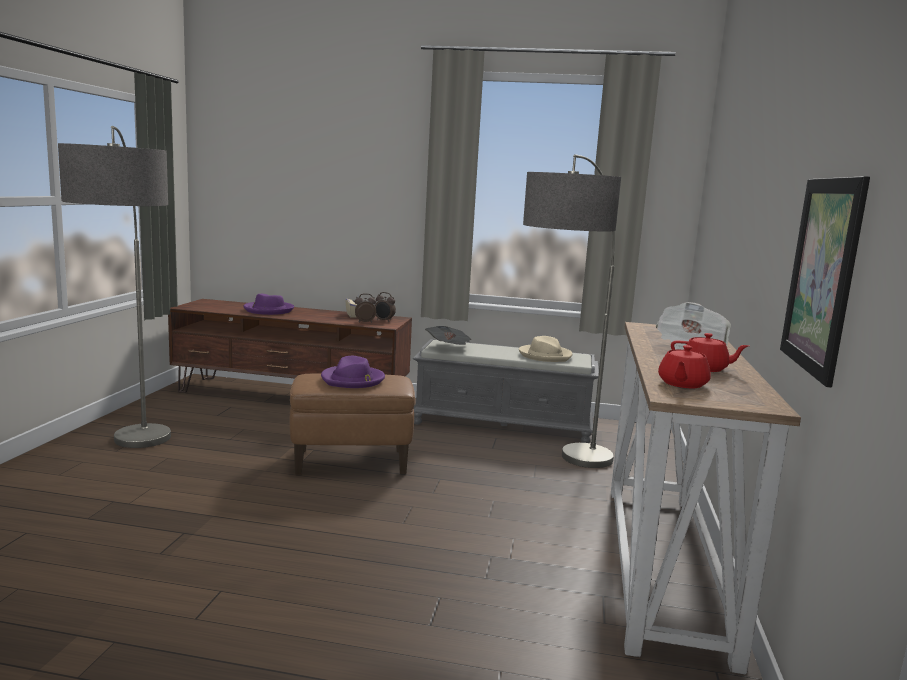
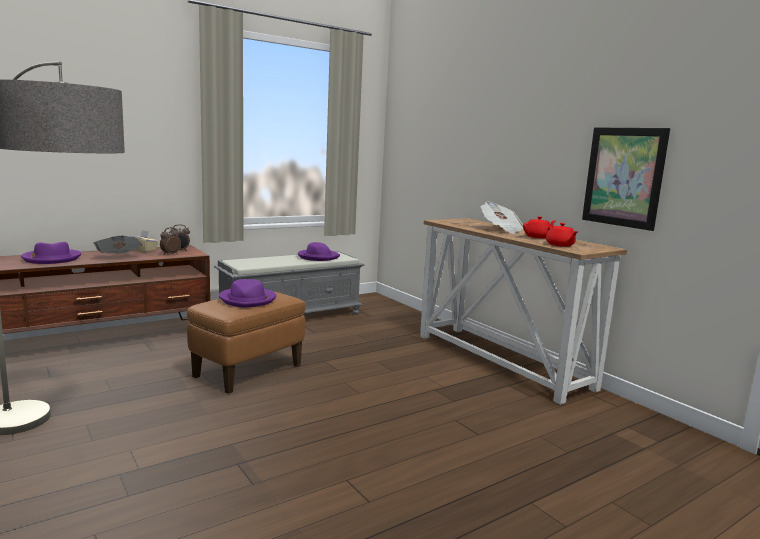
camera: 45 degrees left, 0 degrees up
(449, 348) = (251, 264): newspaper -> newspaper (119, 257)
(545, 355) = (318, 257): beige hat -> purple hat
(560, 477) = (381, 336): floor lamp -> none

